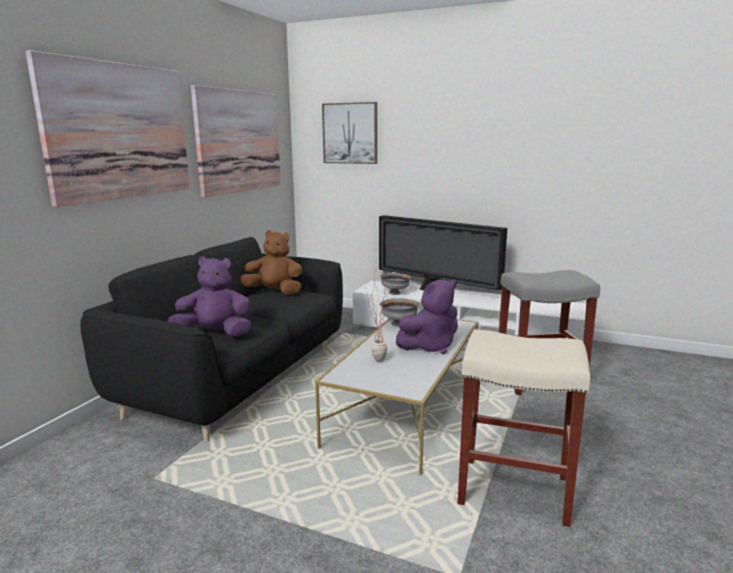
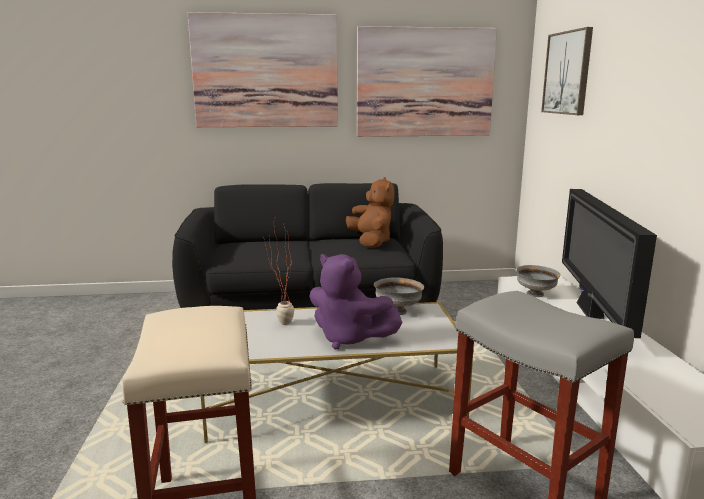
camera: 60 degrees right, 0 degrees up
(215, 334) = (245, 251): purple plush toy -> none

